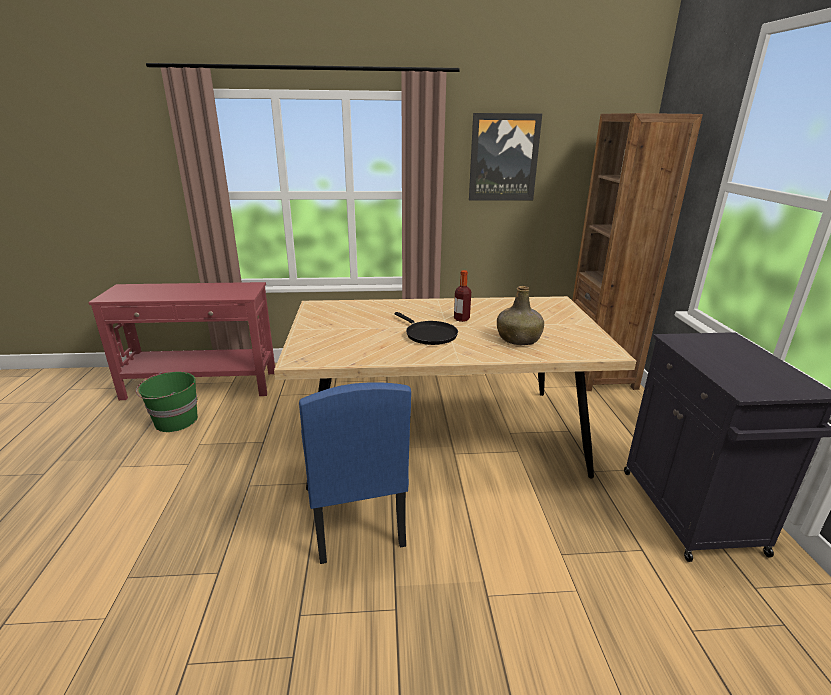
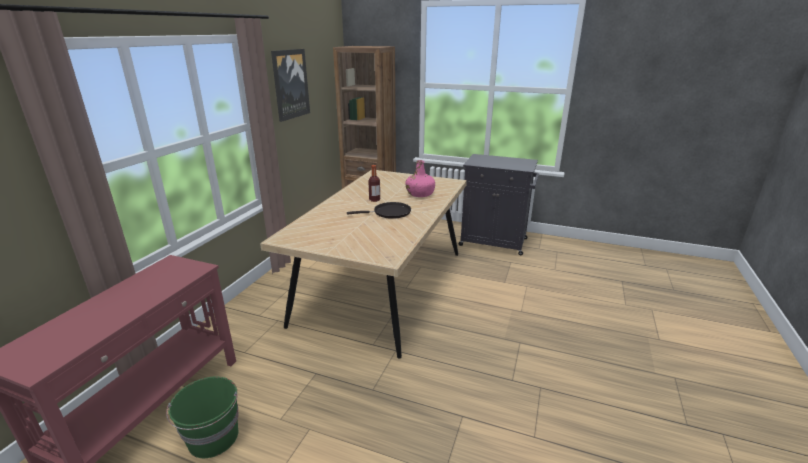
camera: 65 degrees left, 0 degrees up
(354, 516) = (440, 341): blue chair -> none
(518, 339) = (420, 194): green bottle -> pink bottle

